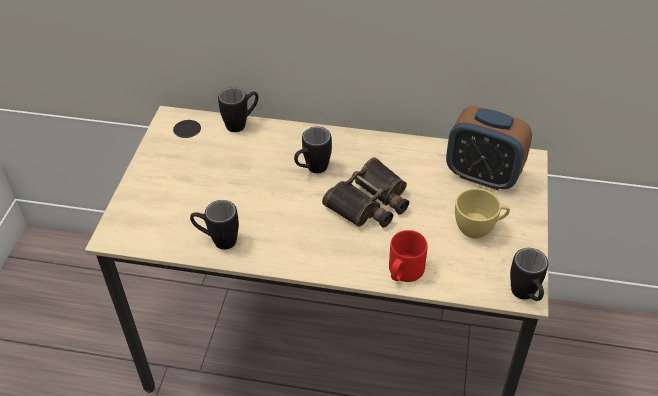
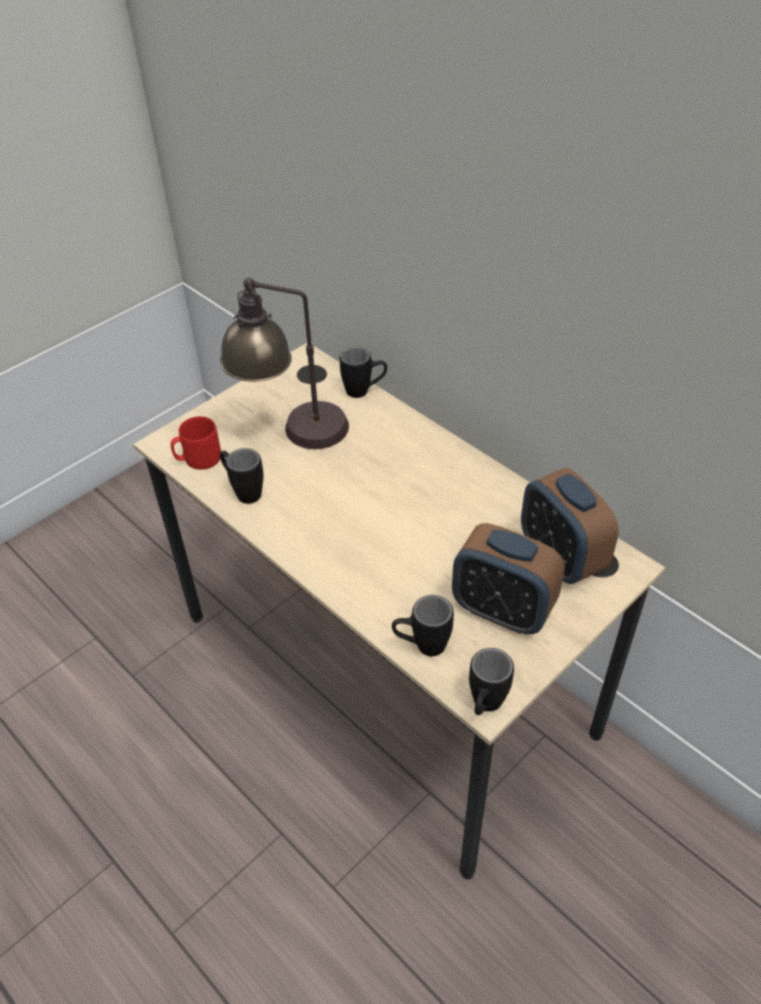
camera: 35 degrees right, 0 degrees up
(213, 178) = (292, 432): none -> table lamp
(312, 170) = (389, 466): black mug -> black mug (421, 646)
(370, 203) = (415, 526): binoculars -> none
(404, 272) = (383, 611): red mug -> red mug (198, 459)
(479, 229) = (502, 610): yellow cup -> alarm clock

